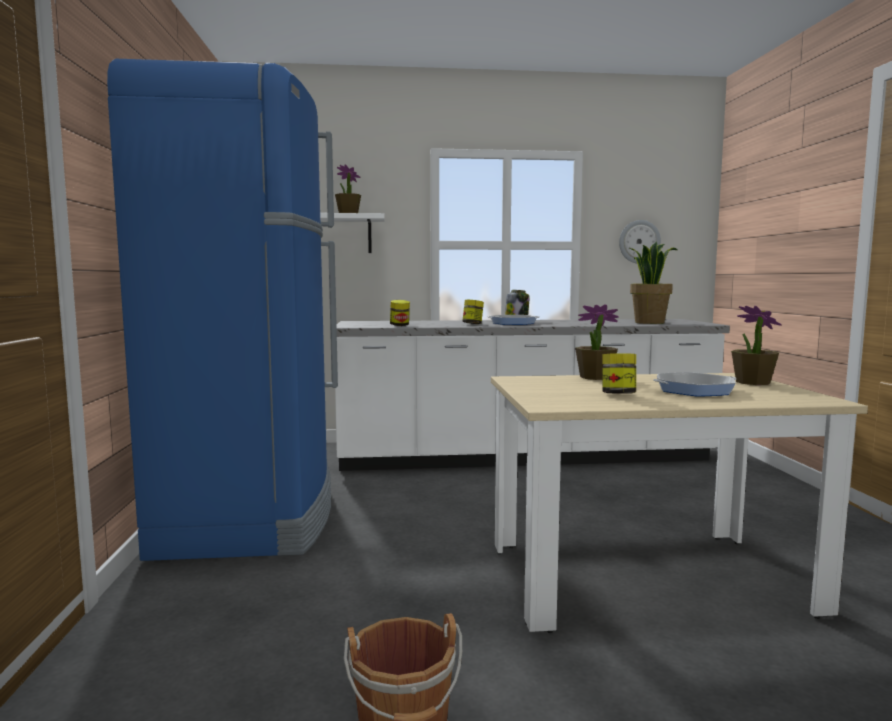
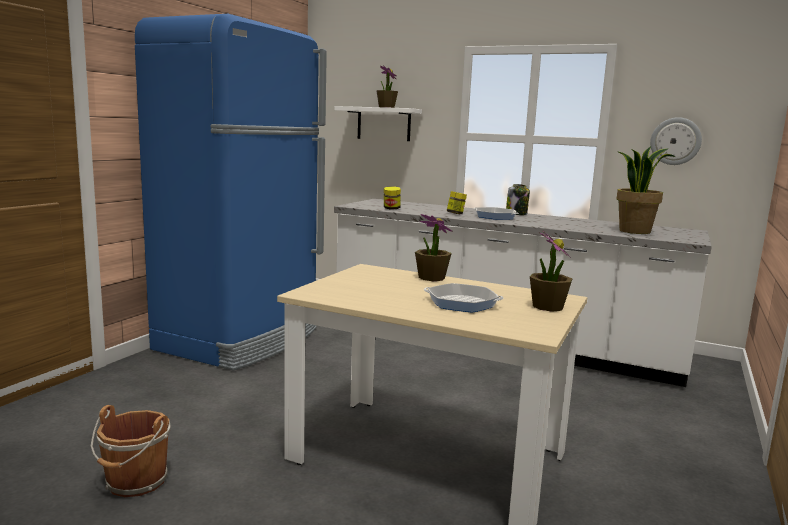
camera: 30 degrees right, 5 degrees up
(618, 394) = (388, 295): jar -> none

